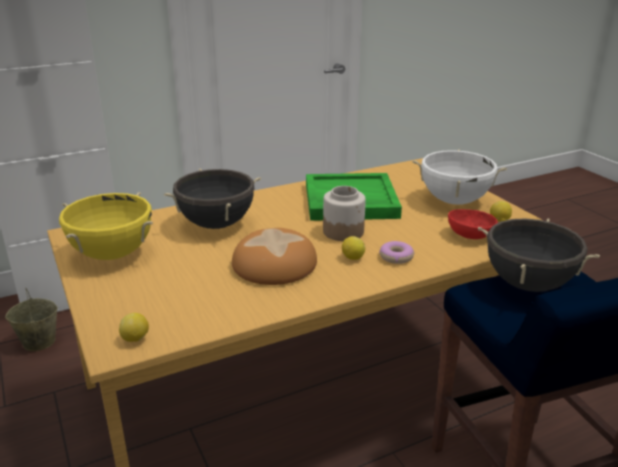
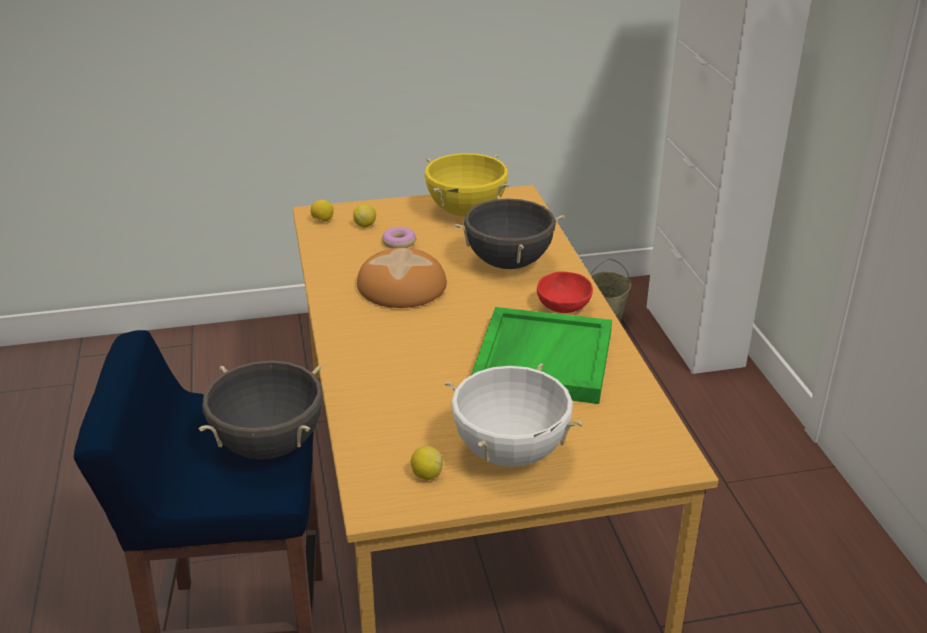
camera: 105 degrees right, 5 degrees up
(343, 231) = (454, 338): jar -> none
(352, 258) = (388, 332): lemon -> lemon (365, 225)
(396, 257) = (374, 360): donut -> donut (399, 243)
(470, 234) = (398, 432): red bowl -> red bowl (565, 307)

